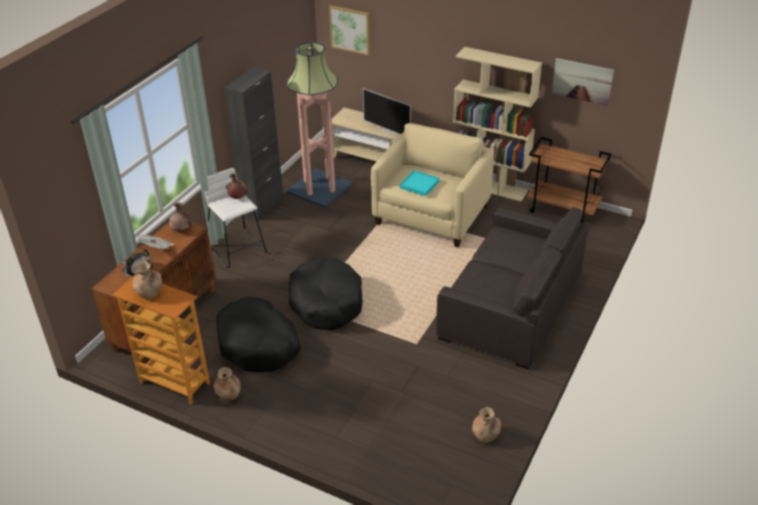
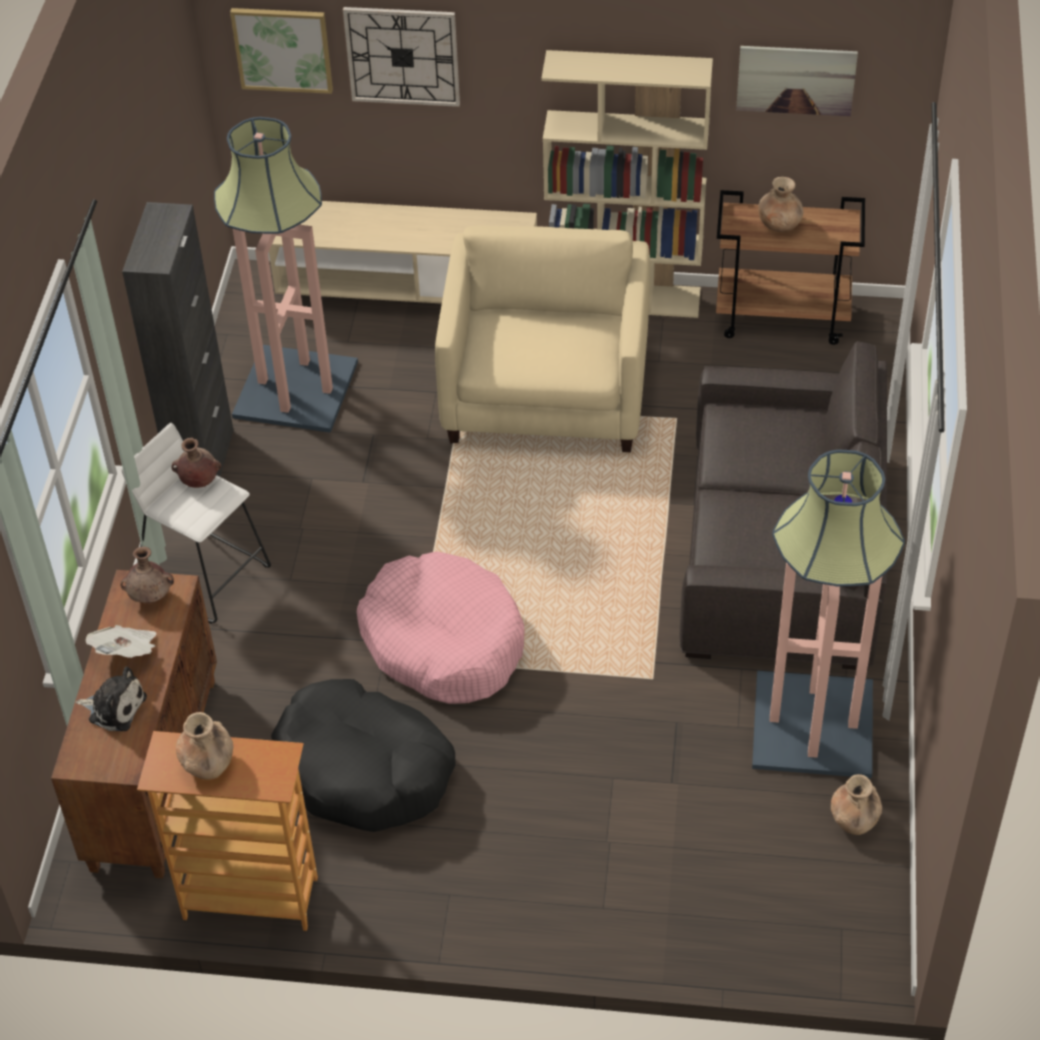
camera: 20 degrees left, 10 degrees up
(228, 394) = (366, 888): brown vase -> brown vase (779, 224)
(326, 302) = (443, 642): black dog bed -> pink dog bed
(388, 132) = (404, 239): television -> none
(401, 41) = (402, 56): none -> wall clock
(419, 185) = (532, 353): turquoise tray -> none
(486, 386) = (813, 726): none -> floor lamp

